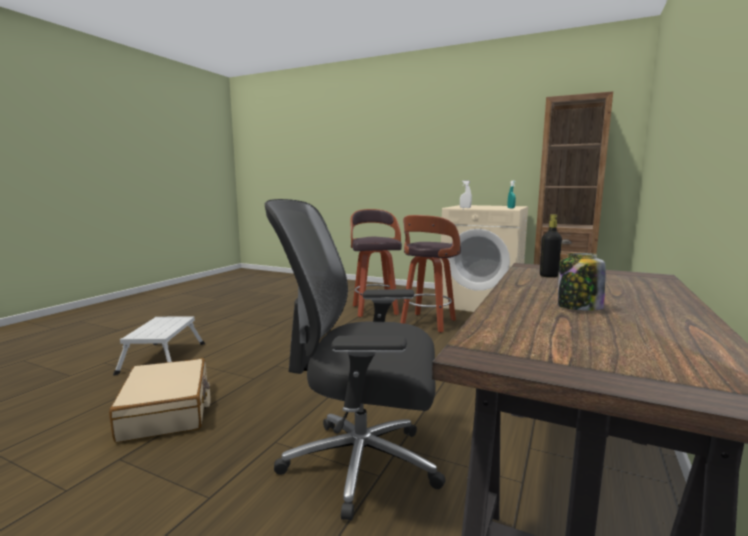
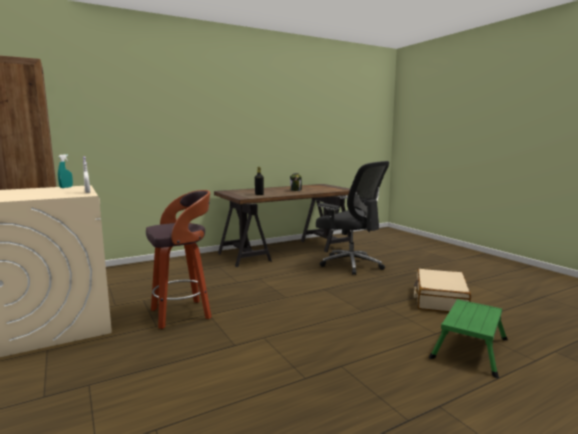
camera: 145 degrees left, 0 degrees up
(163, 357) = (469, 348): white step ladder -> green step ladder
(374, 310) = (181, 355): stool -> none

